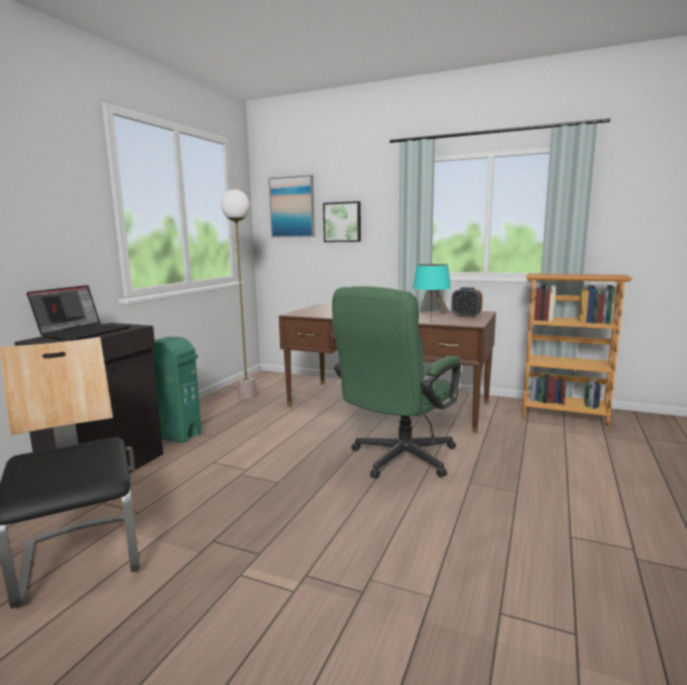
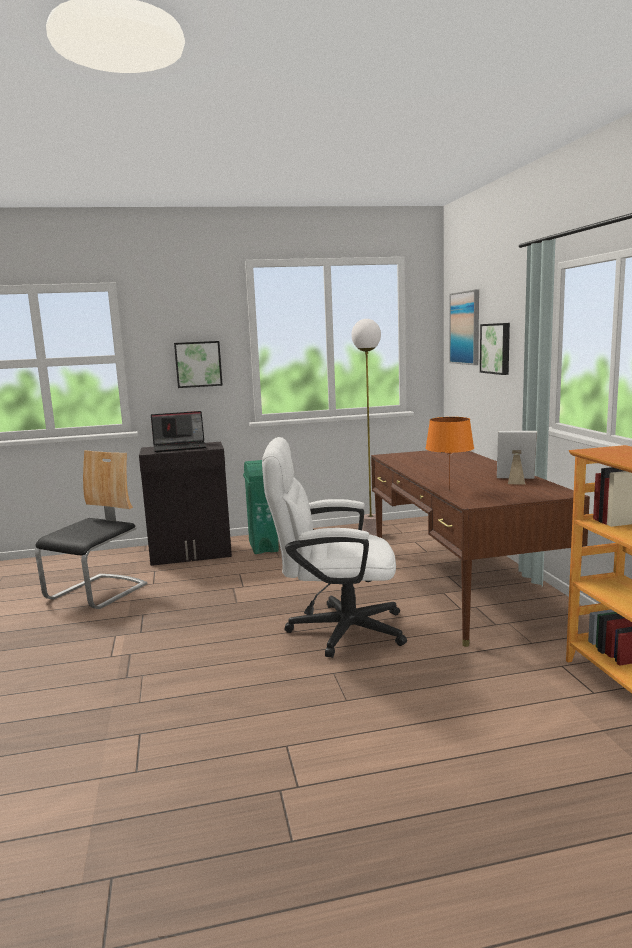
camera: 55 degrees right, 0 degrees up
(60, 225) = (198, 364): none -> picture
(397, 460) = (335, 630): green office chair -> white office chair
(431, 321) = (449, 490): turquoise table lamp -> orange table lamp
(466, 316) = (516, 493): alarm clock -> none

